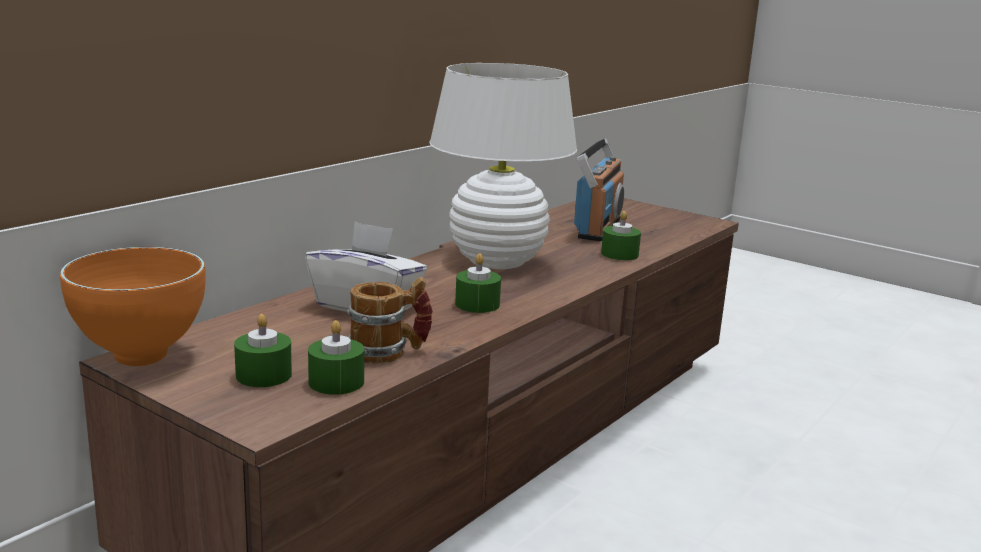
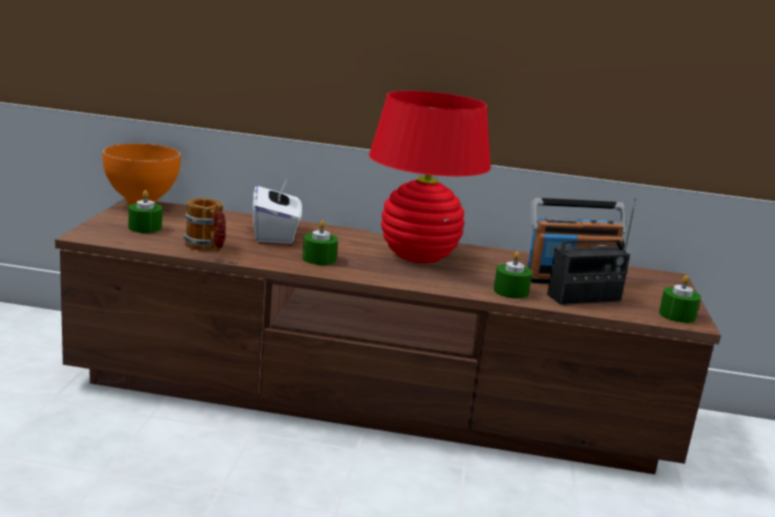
camera: 60 degrees right, 0 degrees up
(336, 382) = (151, 242): green candle -> green candle (677, 315)
(496, 261) = (418, 256): white table lamp -> red table lamp
(646, 236) = (584, 298): none -> radio

